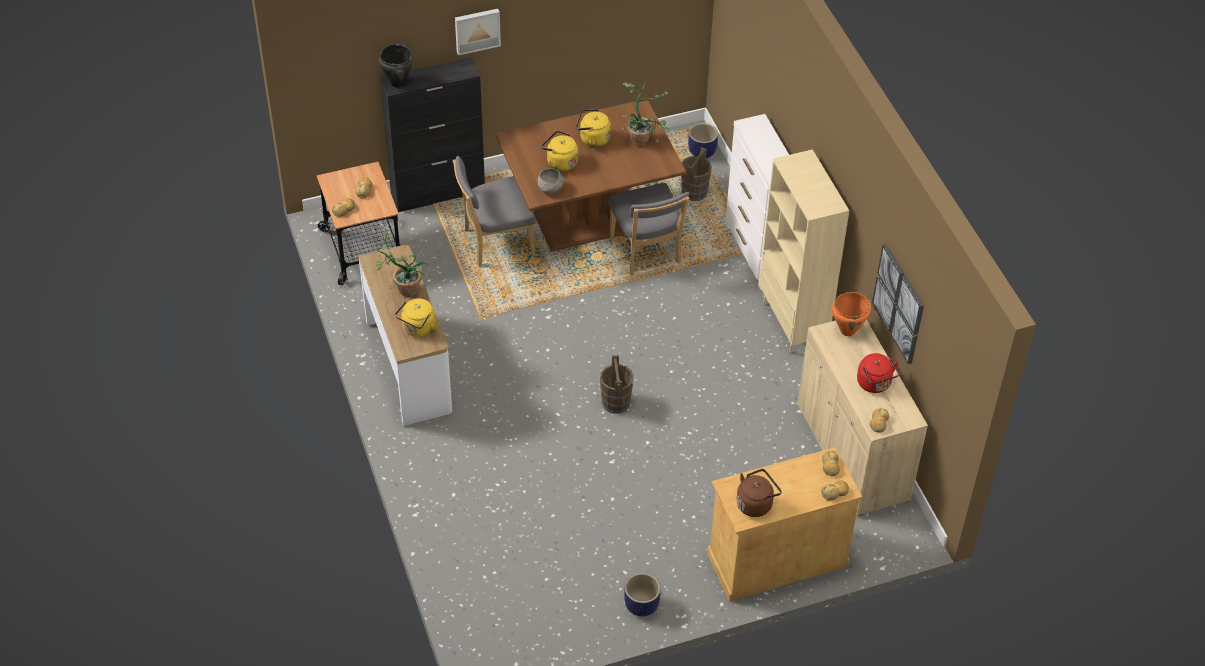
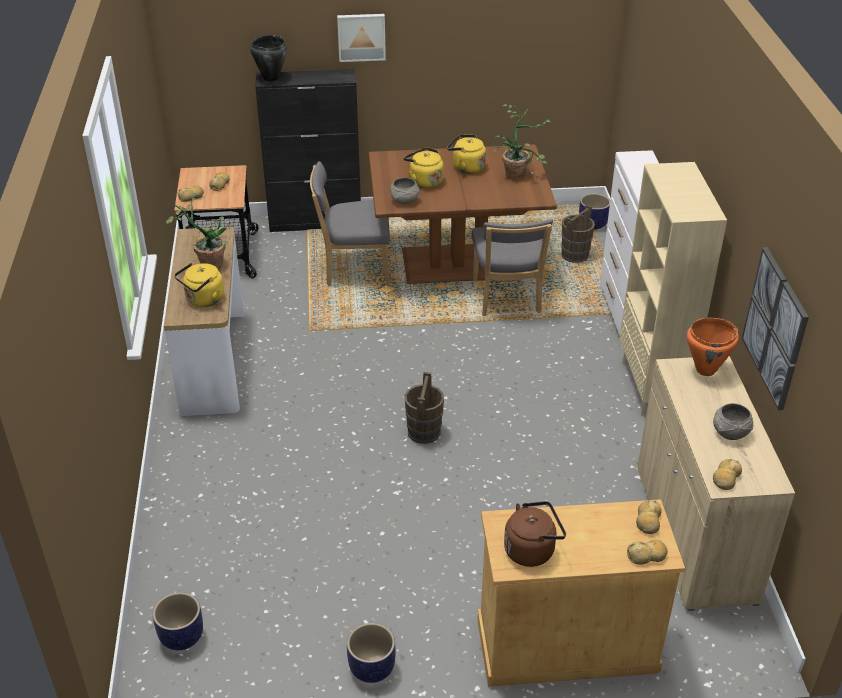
camera: 15 degrees right, 10 degrees down
(491, 611) = (182, 636): none -> planter
(875, 384) = (730, 433): red kettle -> grey bowl

